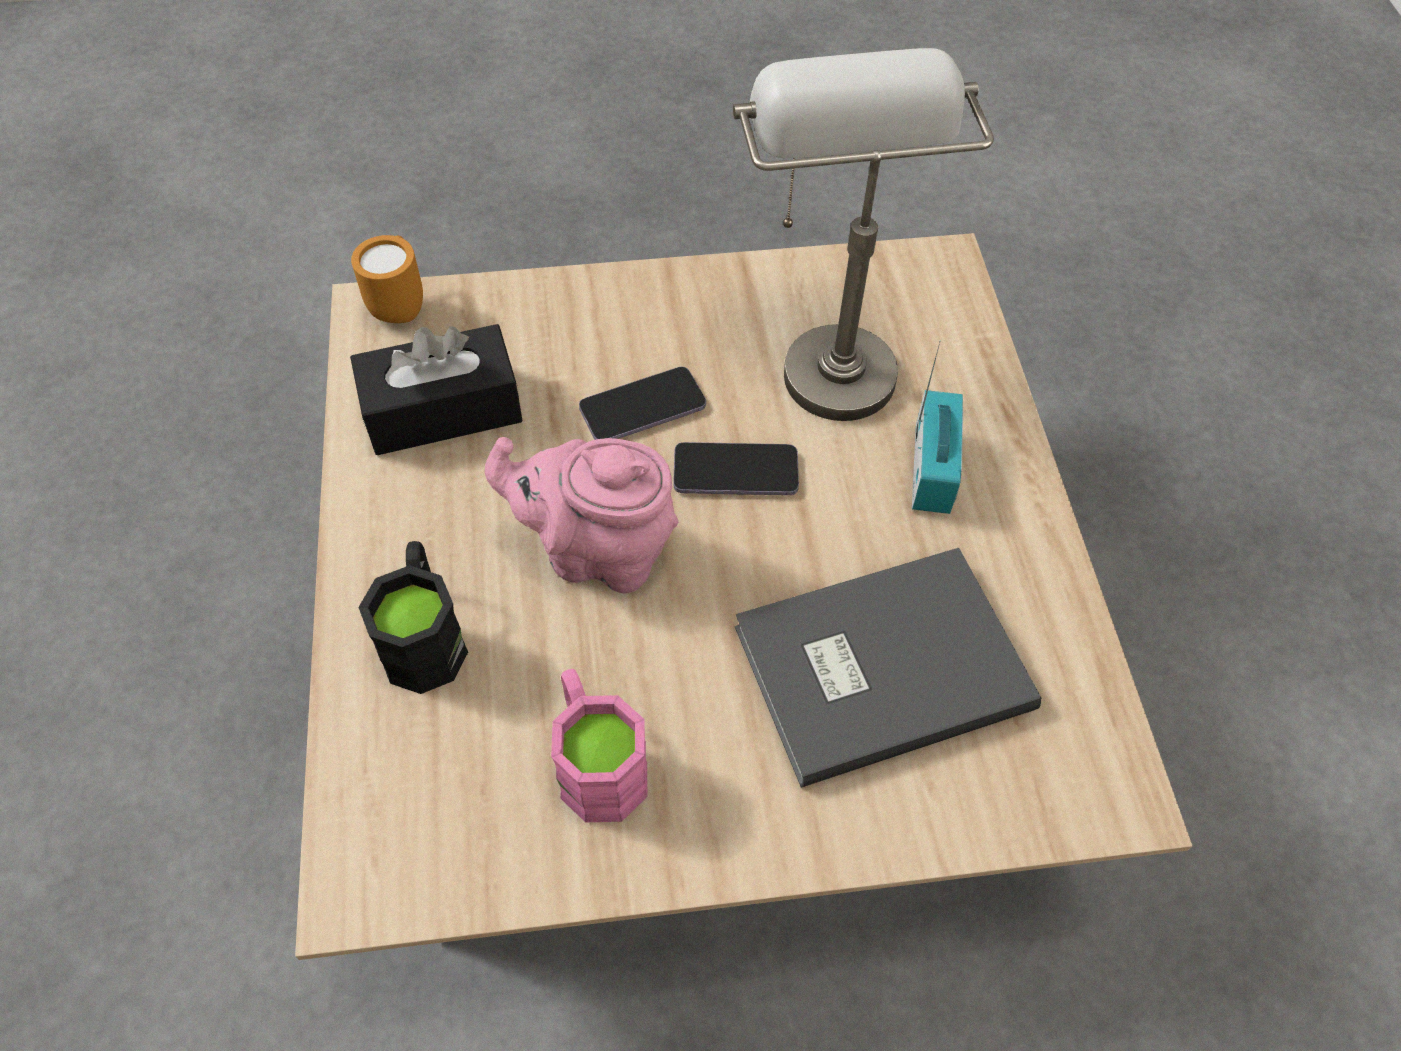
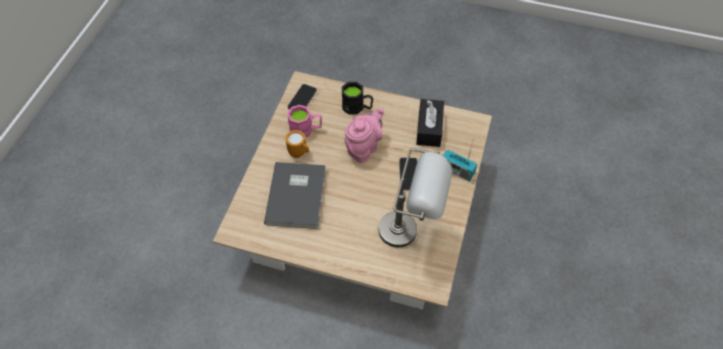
camera: 115 degrees right, 0 degrees up
(400, 305) = (475, 128): orange mug -> orange mug (299, 154)
(735, 472) = (374, 188): phone -> phone (302, 99)
(932, 470) = (350, 238): radio -> radio (457, 170)

